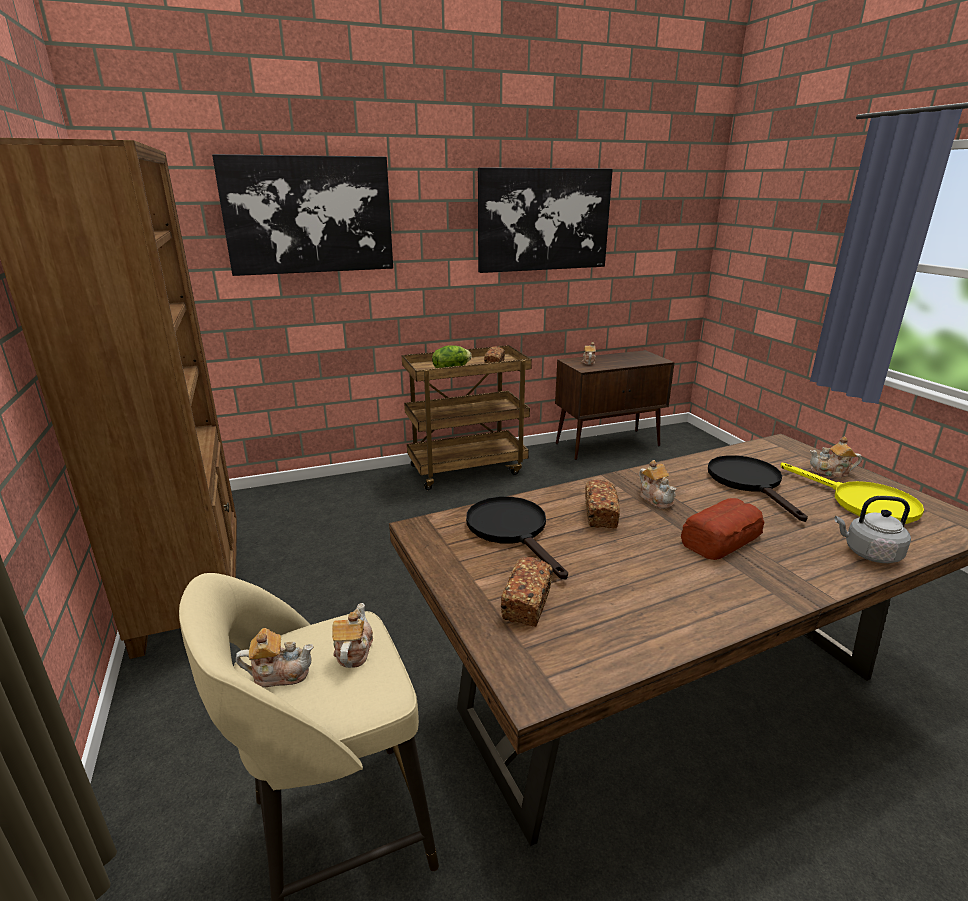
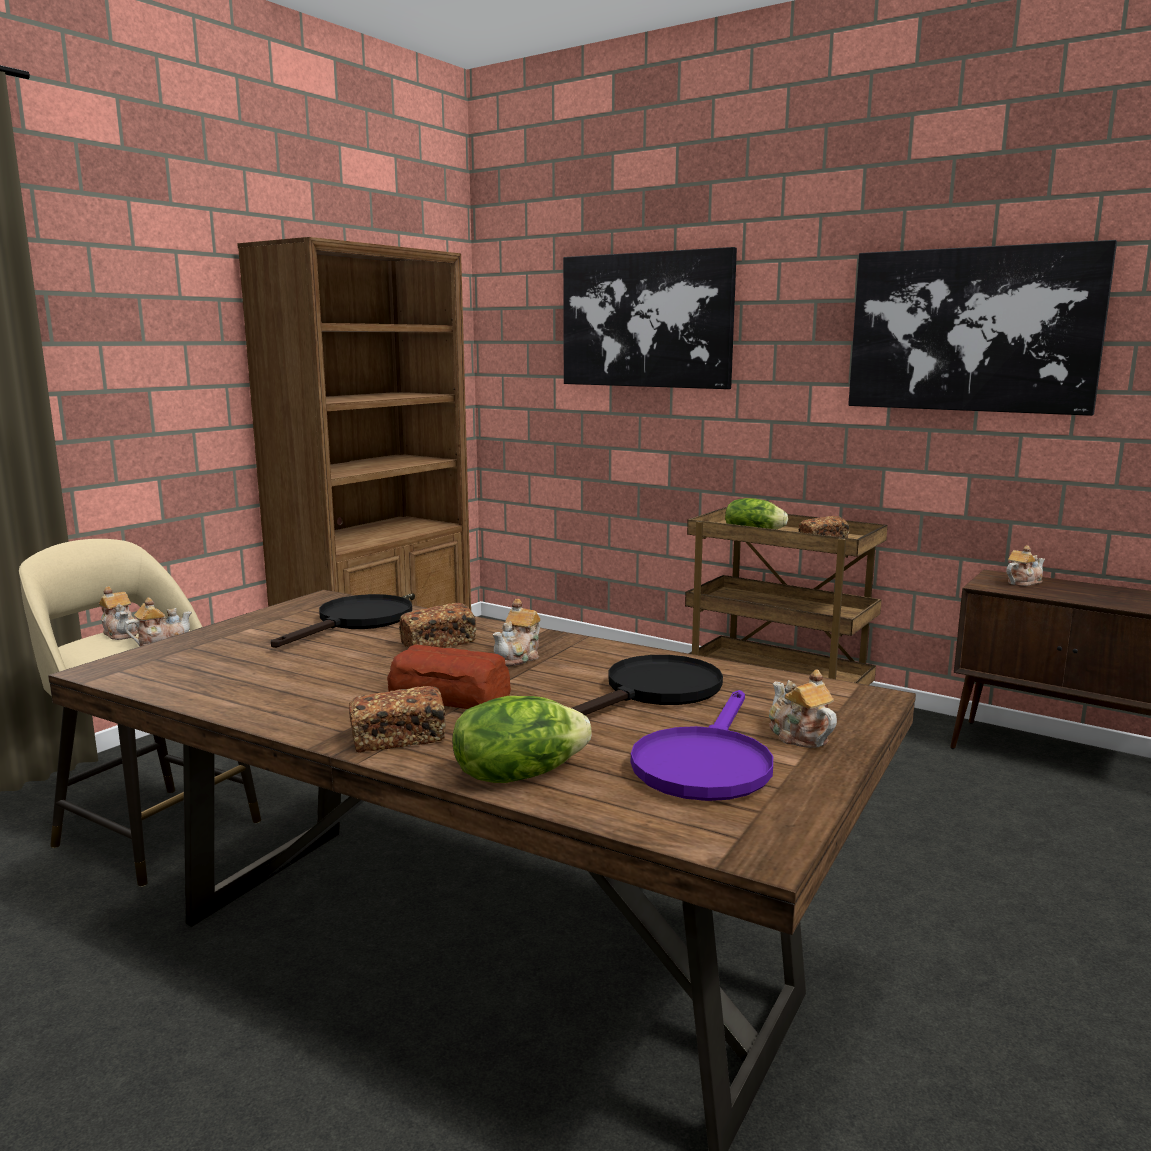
camera: 55 degrees right, 10 degrees down
(527, 603) = (227, 648): bread -> bread (398, 739)
(862, 502) = (705, 763): yellow frying pan -> purple frying pan
(869, 553) = (518, 774): grey kettle -> lettuce

